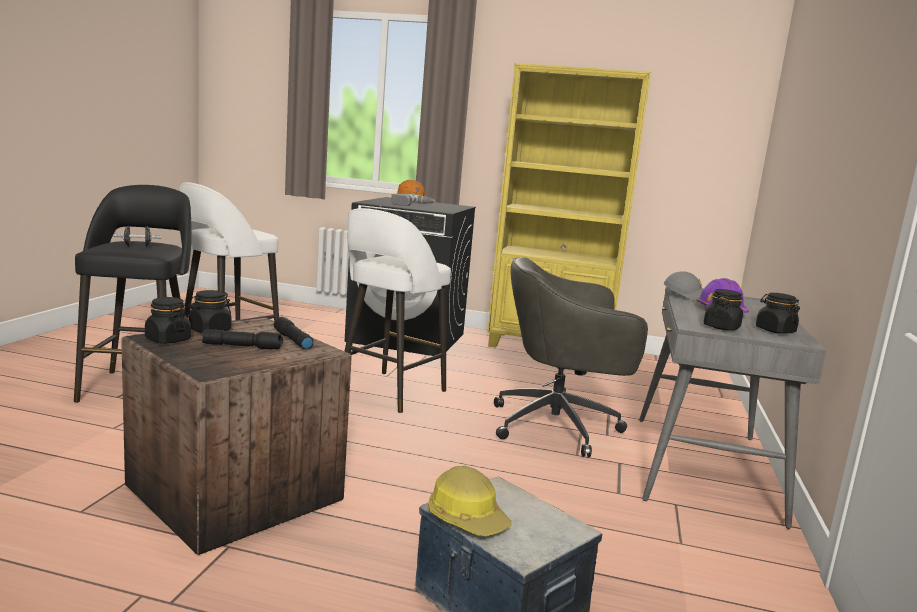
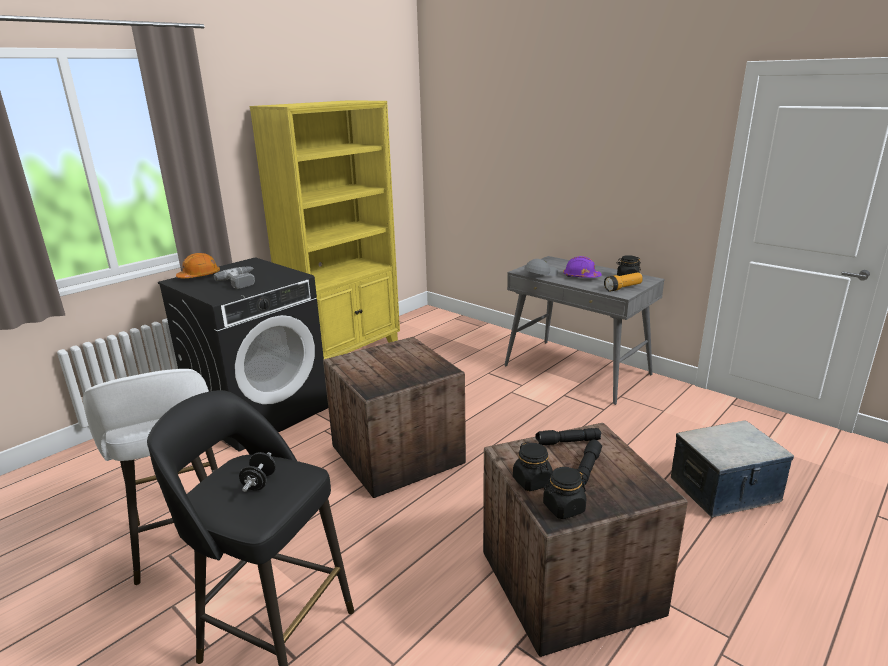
camera: 60 degrees left, 10 degrees up
(389, 392) = (396, 456): white stool -> crate
(467, 518) = (735, 457): hard hat -> none
(559, 426) = (501, 398): grey office chair -> none
(721, 327) = (623, 288): black jar -> flashlight

